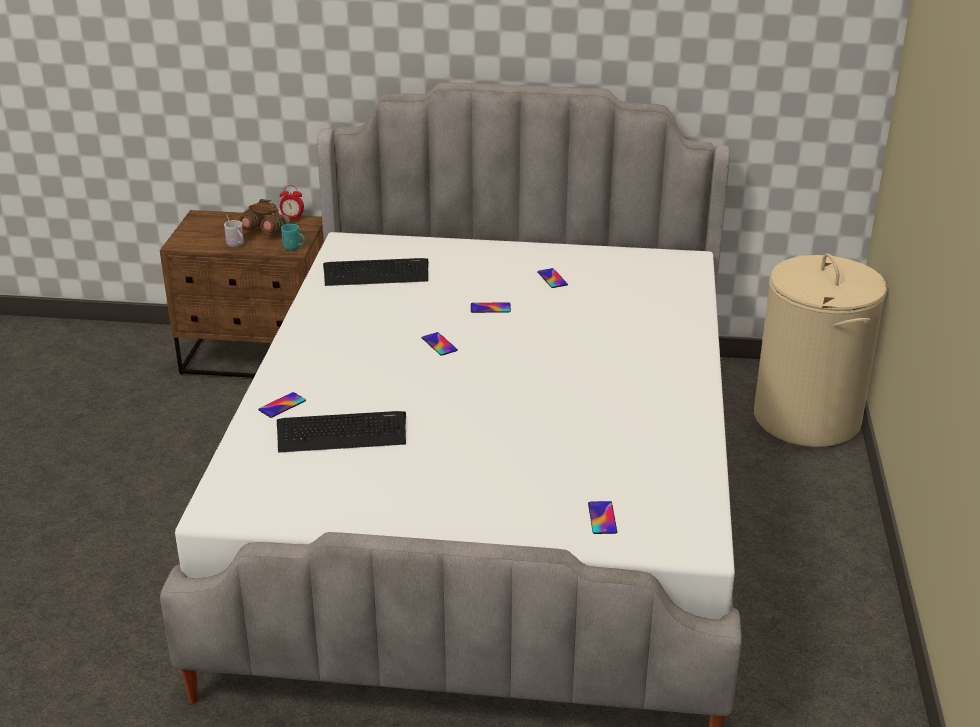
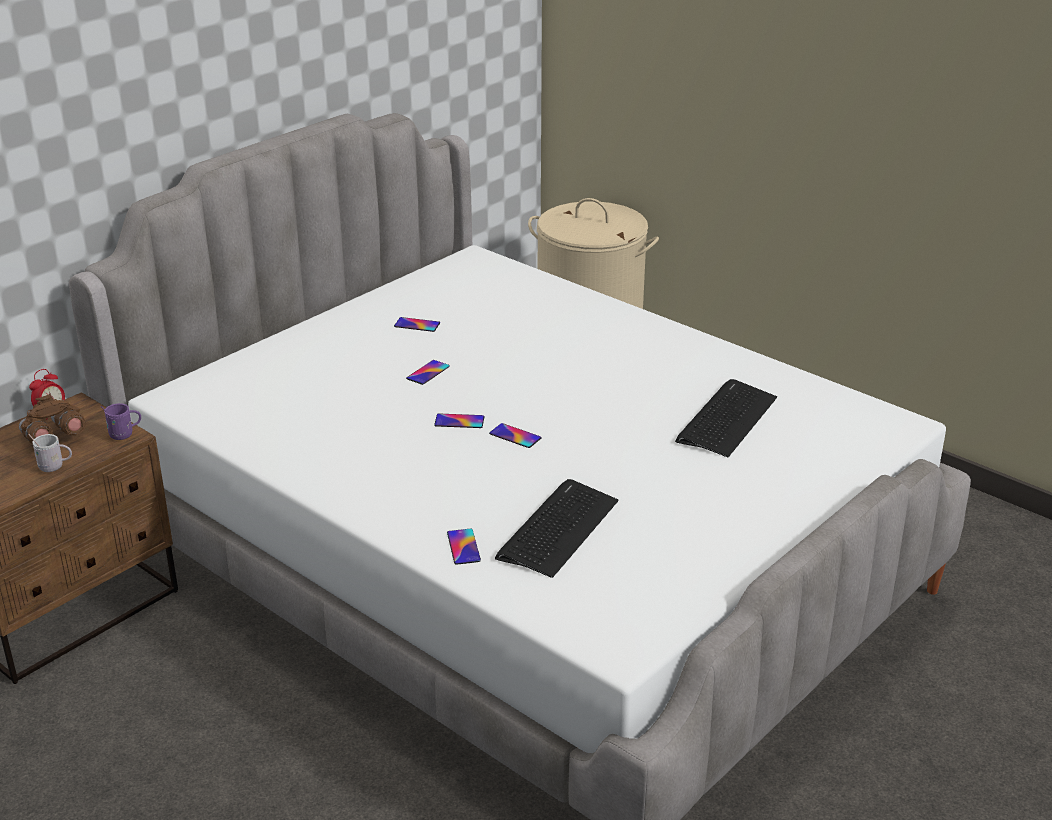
camera: 55 degrees left, 0 degrees up
(294, 248) = (125, 434): turquoise mug -> purple mug
(376, 273) = (268, 405): keyboard -> keyboard (726, 419)
(602, 518) = (829, 449): phone -> phone (515, 436)

